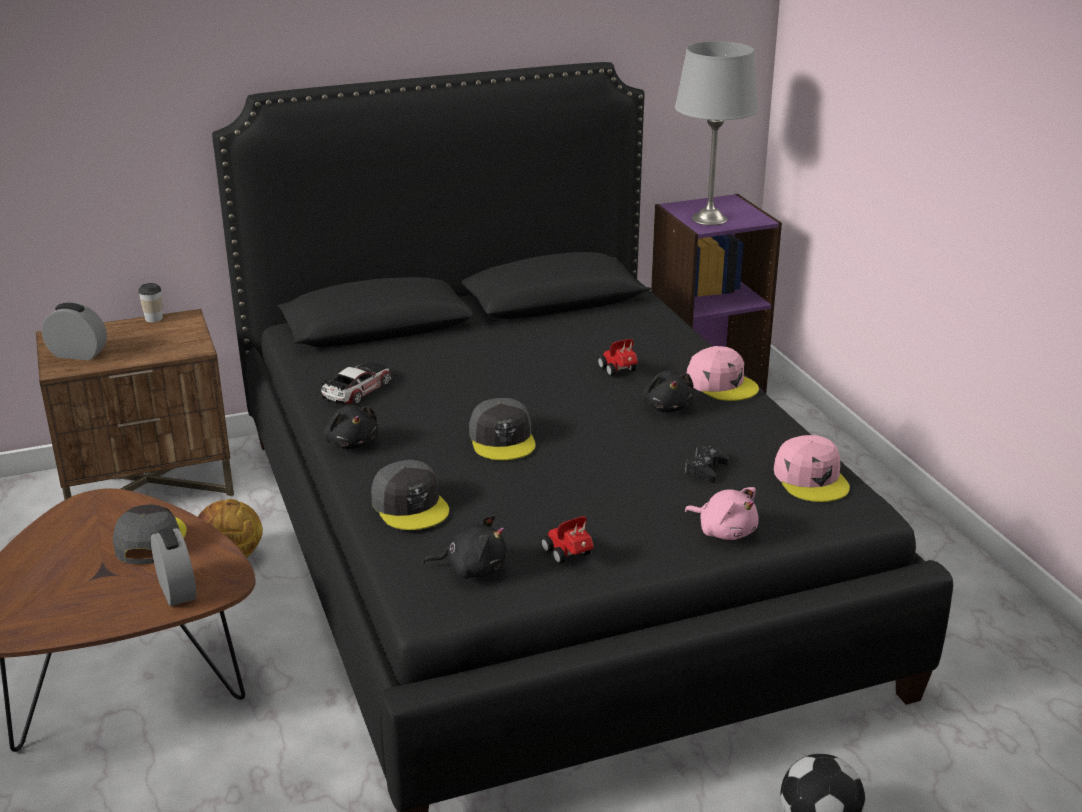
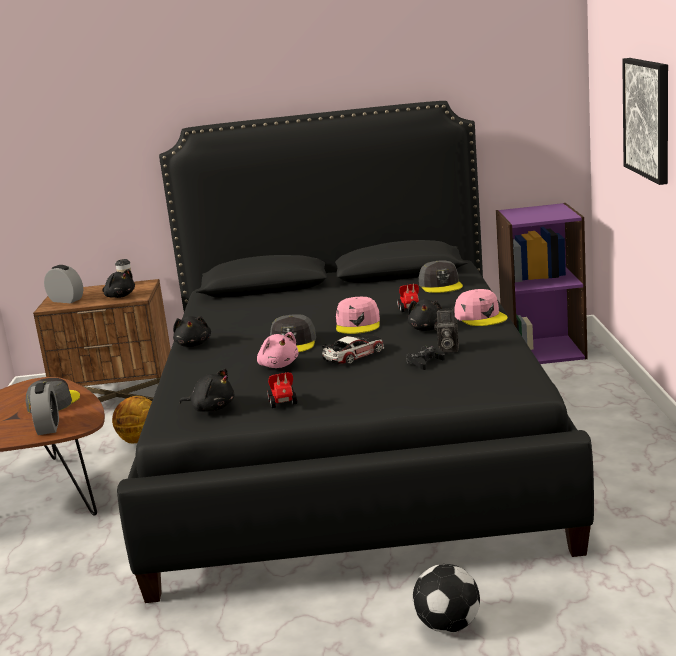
camera: 20 degrees right, 10 degrees down
(163, 346) = (119, 296): none -> black plush toy
(357, 389) = (221, 318): toy car -> toy car (354, 355)
(410, 505) = (200, 375): grey cap -> grey cap (441, 285)
(710, 219) = (529, 216): grey table lamp -> none
(718, 445) = (447, 349): none -> camera
(724, 531) = (408, 396): pink plush toy -> pink plush toy (278, 365)
(811, 479) = (501, 369): pink cap -> pink cap (358, 324)
(913, 123) = (648, 118): none -> picture

